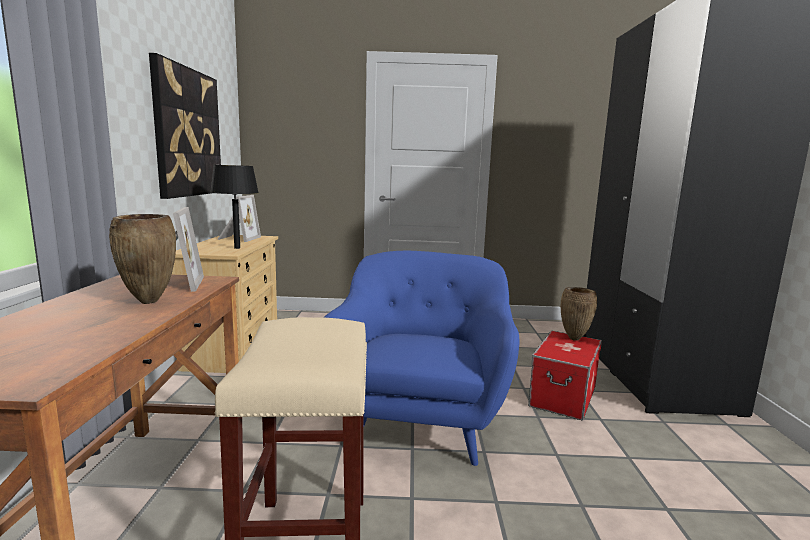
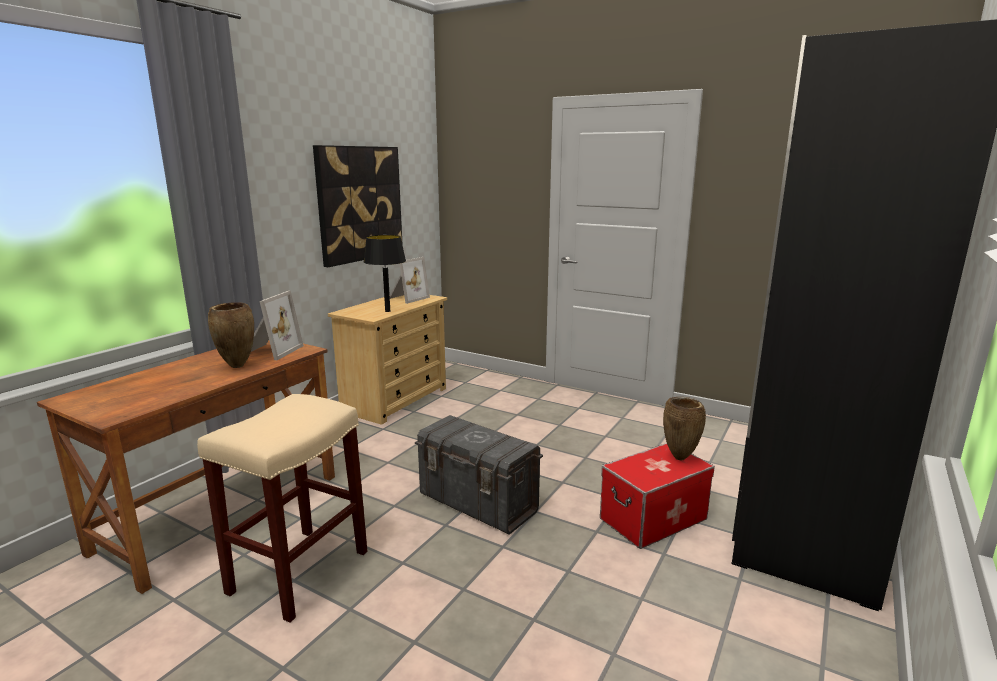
camera: 30 degrees right, 5 degrees up
(420, 421) = (478, 503): blue armchair -> grey storage box

